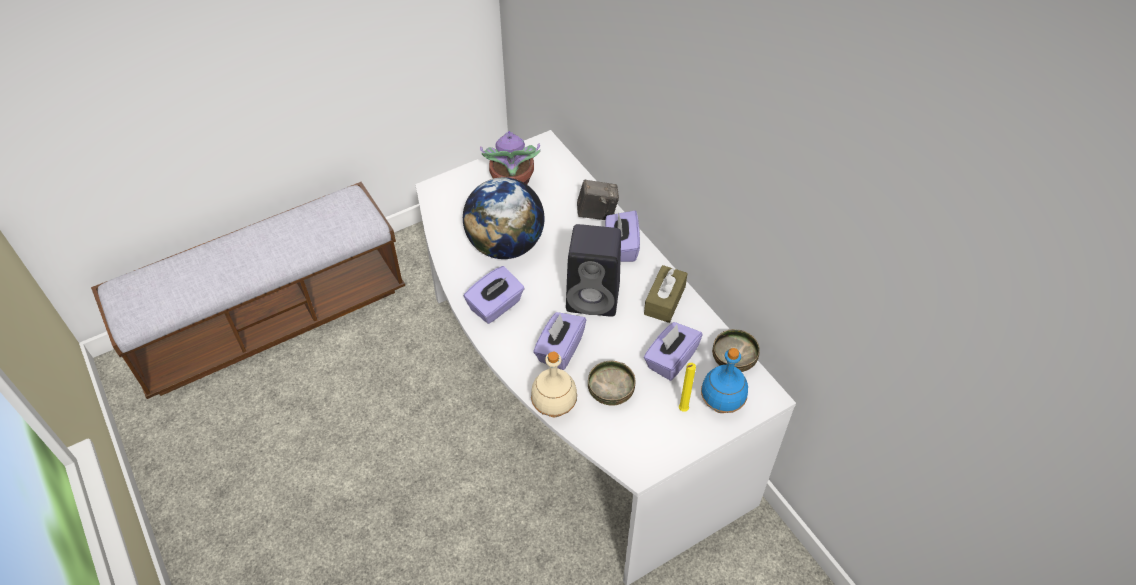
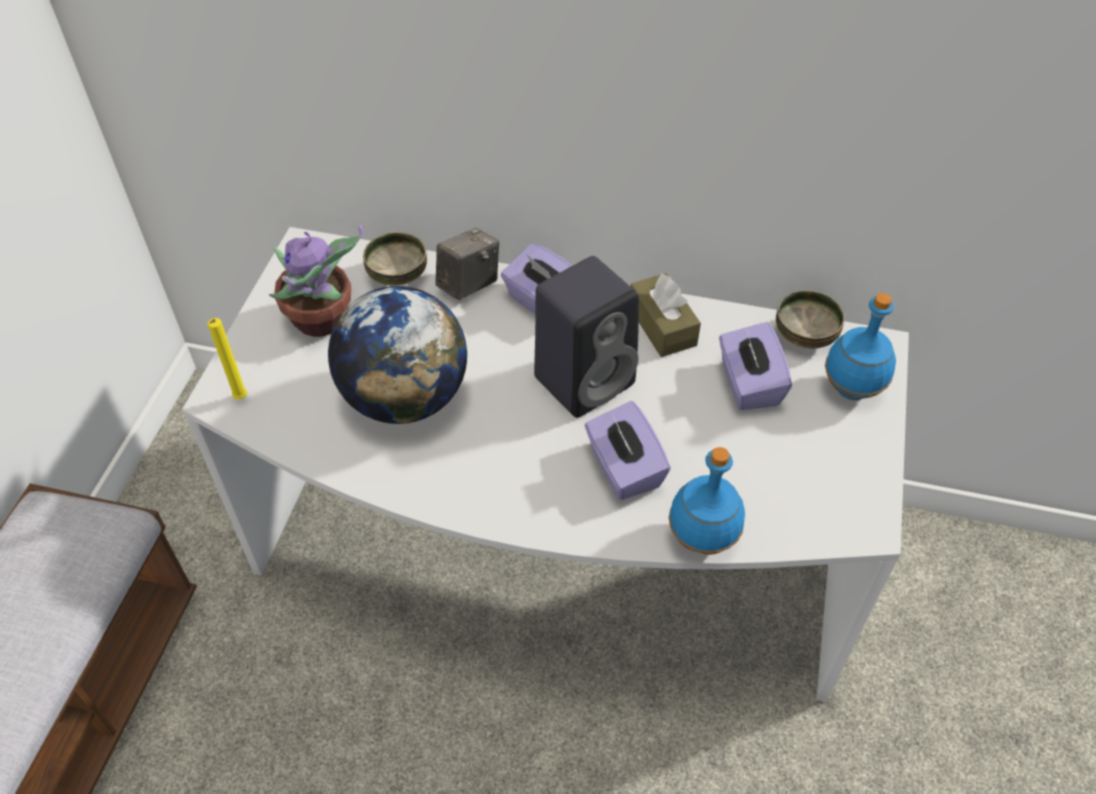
camera: 45 degrees left, 0 degrees up
(496, 306) = (485, 479): purple tissue box -> none
(553, 408) = (702, 540): beige bottle -> blue bottle
(611, 392) = (736, 468): bowl -> bowl (397, 275)
(682, 410) = (826, 427): yellow candle -> yellow candle (240, 399)

